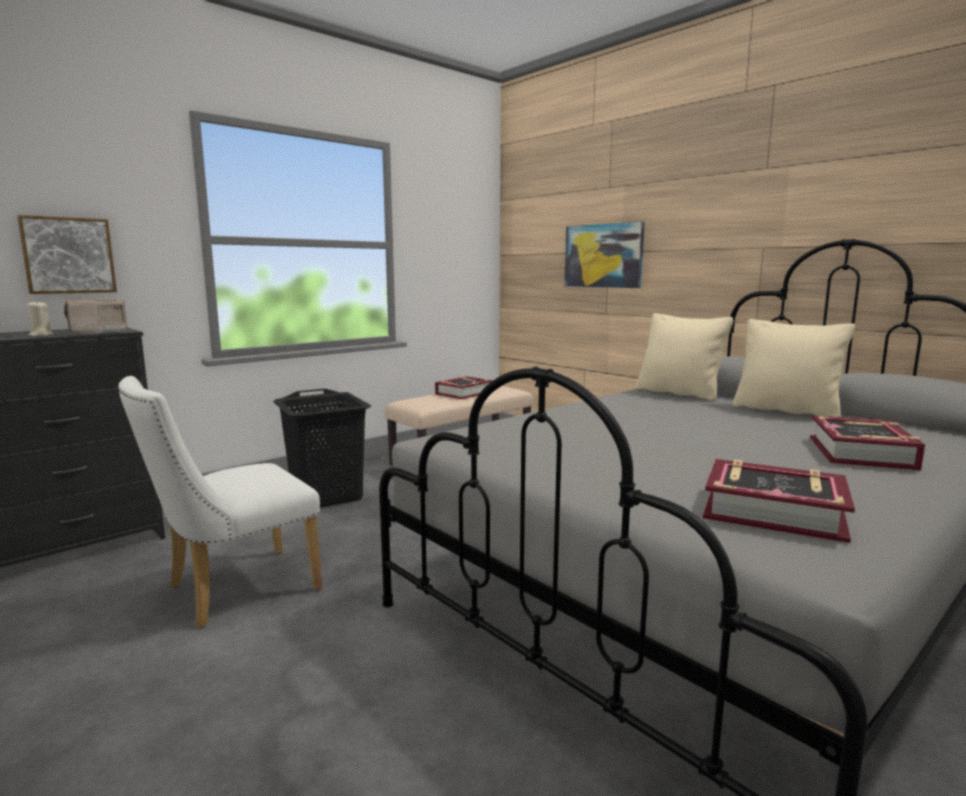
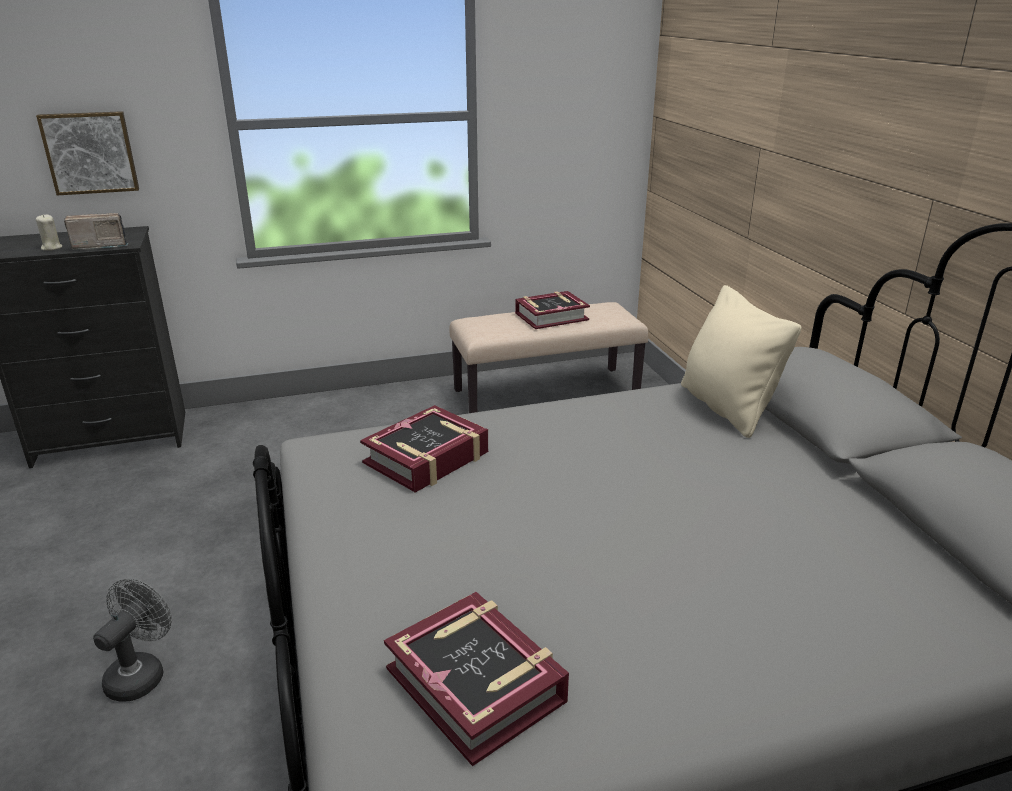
camera: 25 degrees right, 15 degrees up
(233, 590) = (188, 528): white chair -> none
(293, 705) = (141, 673): none -> grey fan
(327, 496) = (356, 423): black laundry basket -> none
(603, 256) = (752, 153): picture -> none
(786, 411) = (818, 485): beige pillow -> none
(861, 453) = (769, 610): book -> book (427, 458)

